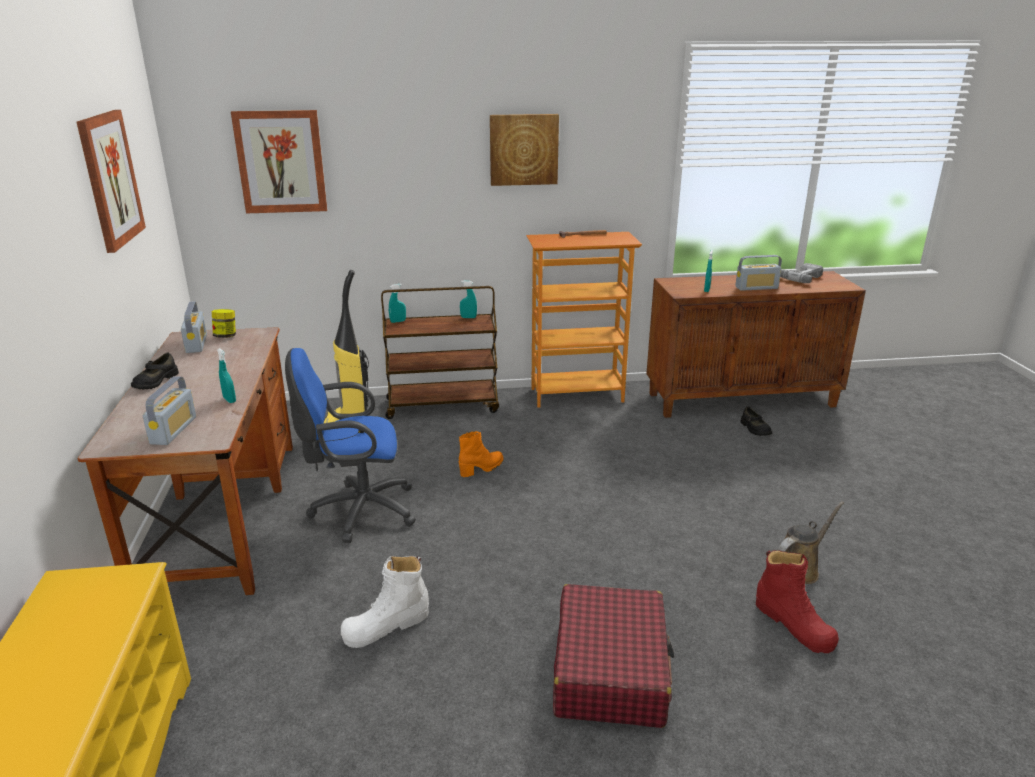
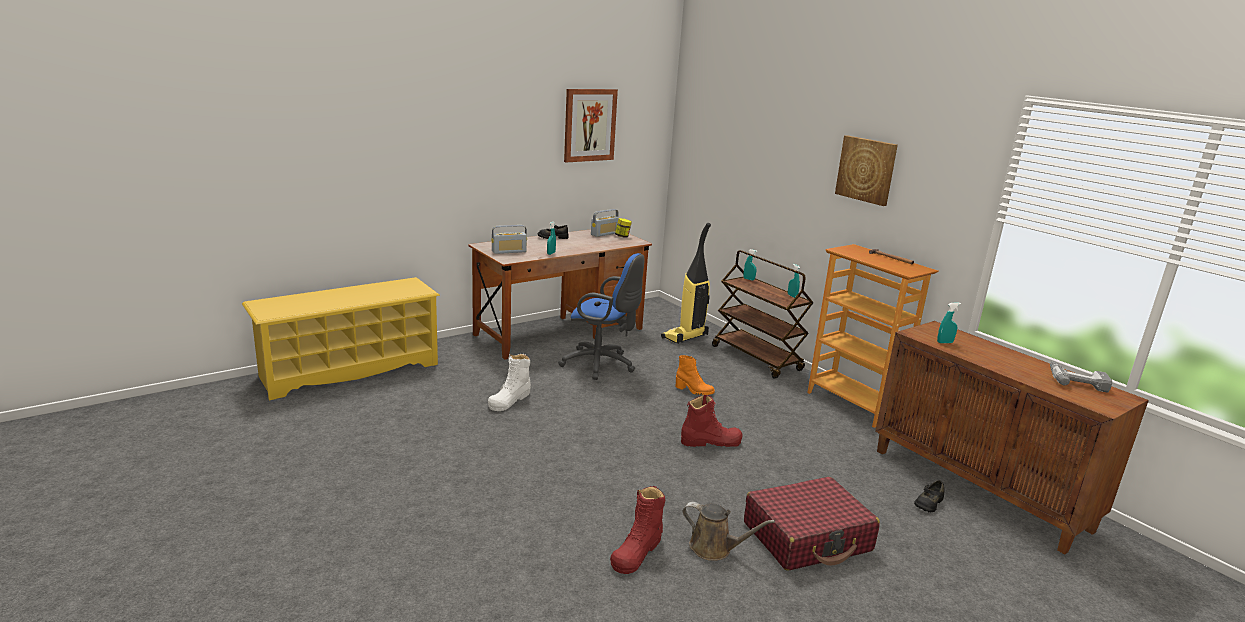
camera: 60 degrees right, 5 degrees down
(281, 162) = (722, 143): picture -> none
(358, 511) = (601, 365): blue office chair -> blue office chair turned 150 degrees clockwise
(386, 625) = (510, 400): white boot -> white boot turned 90 degrees counterclockwise
(599, 498) = (710, 442): none -> red boot
(610, 669) = (527, 478): red suitcase -> red suitcase (807, 537)
(756, 288) = (997, 363): radio -> none

